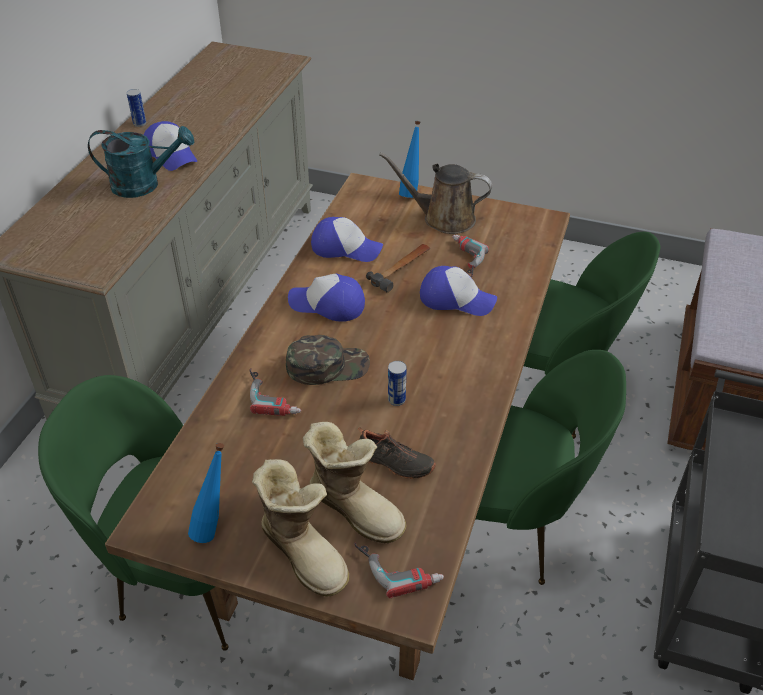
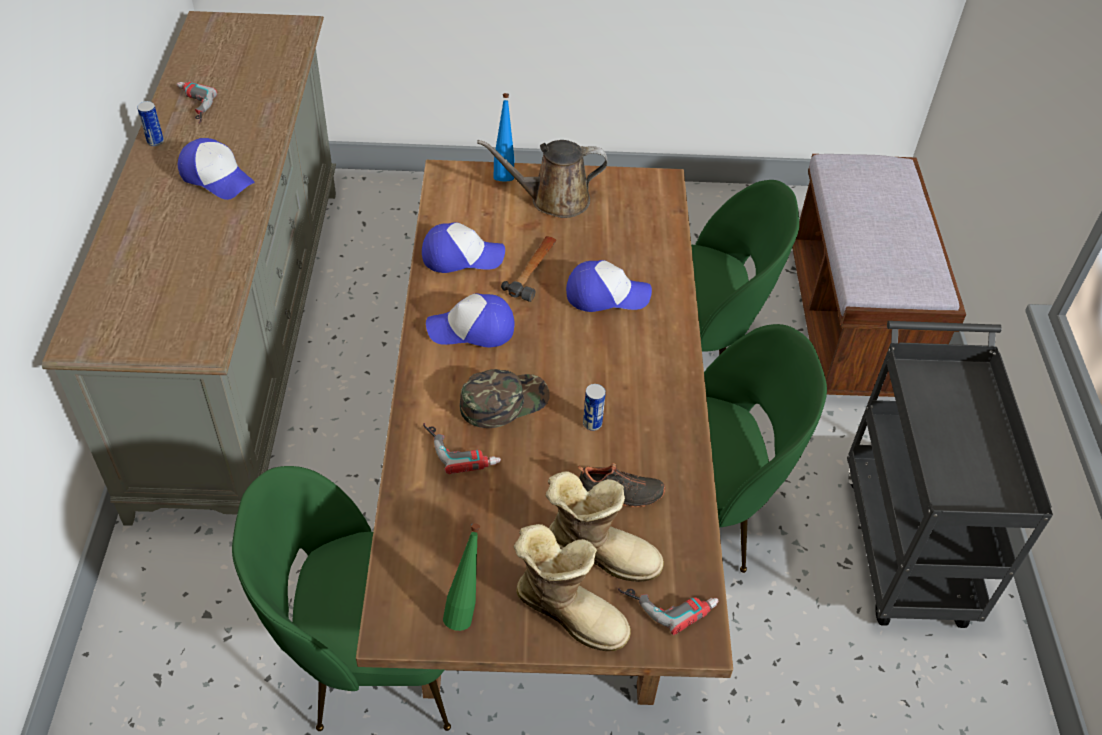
camera: 20 degrees left, 5 degrees up
(144, 184) = (204, 223): turquoise watering can -> none
(214, 527) = (465, 609): blue bottle -> green bottle
(462, 259) = (593, 246): power drill -> power drill (190, 106)

